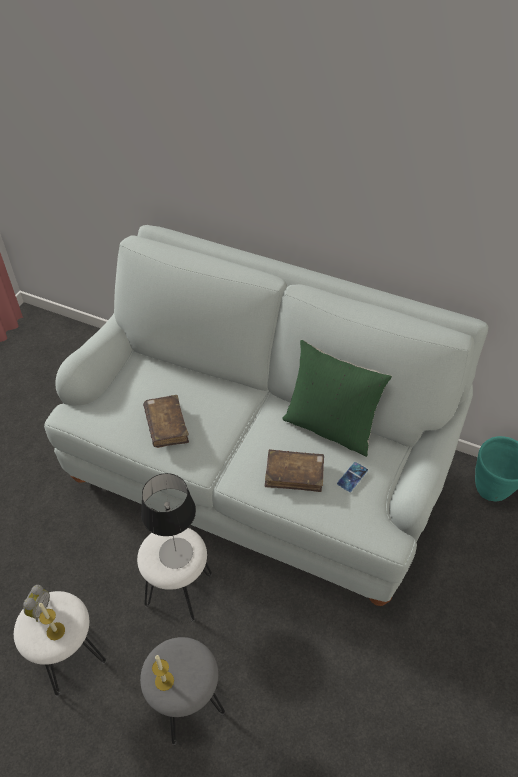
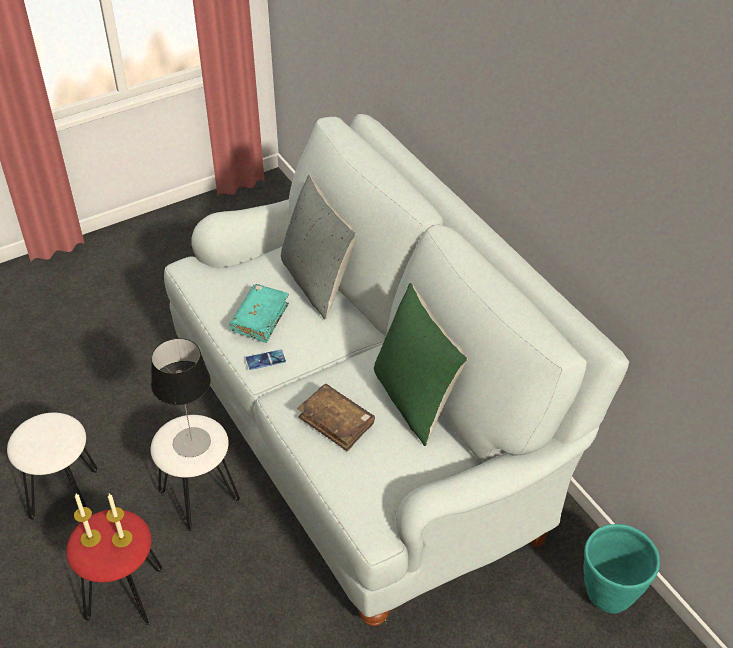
camera: 35 degrees right, 5 degrees down
(39, 609) = (46, 421): alarm clock -> none
(55, 631) = (43, 446): candle -> candle (122, 538)
(166, 426) = (260, 318): brown book -> turquoise book
(183, 375) = (318, 283): none -> grey pillow
(185, 703) = (123, 595): grey stool -> red stool
(352, 477) = (390, 455): phone -> phone (265, 360)

